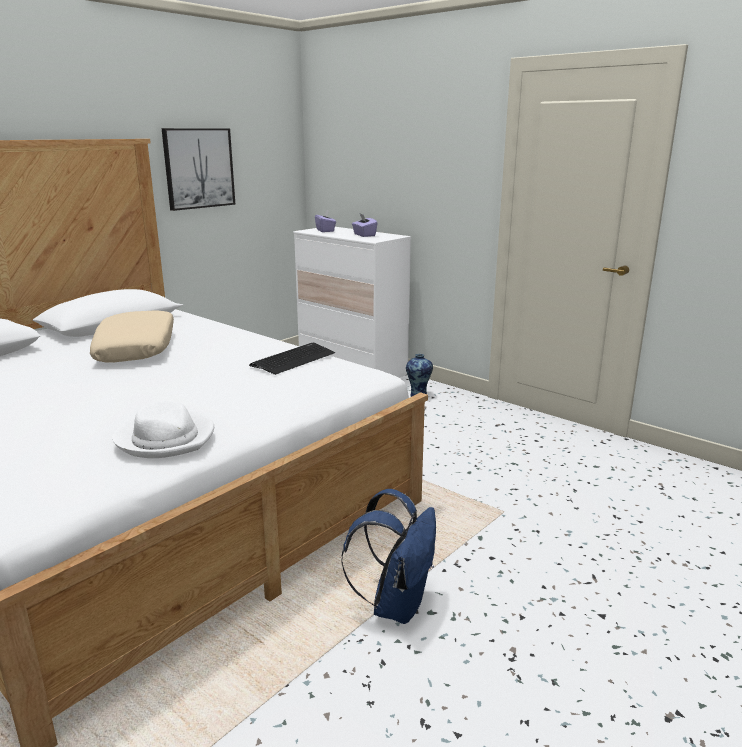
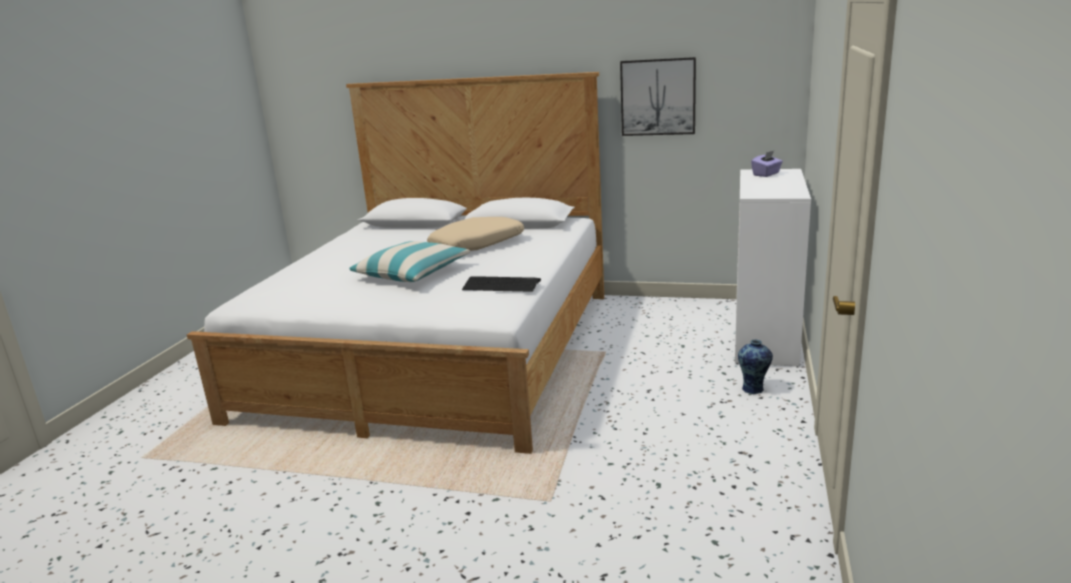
camera: 65 degrees right, 0 degrees up
(163, 388) = (412, 274): none -> pillow
(166, 438) = (330, 298): white hat -> none
(364, 235) = (772, 187): purple tissue box -> none
(396, 604) = (379, 485): blue backpack -> none

